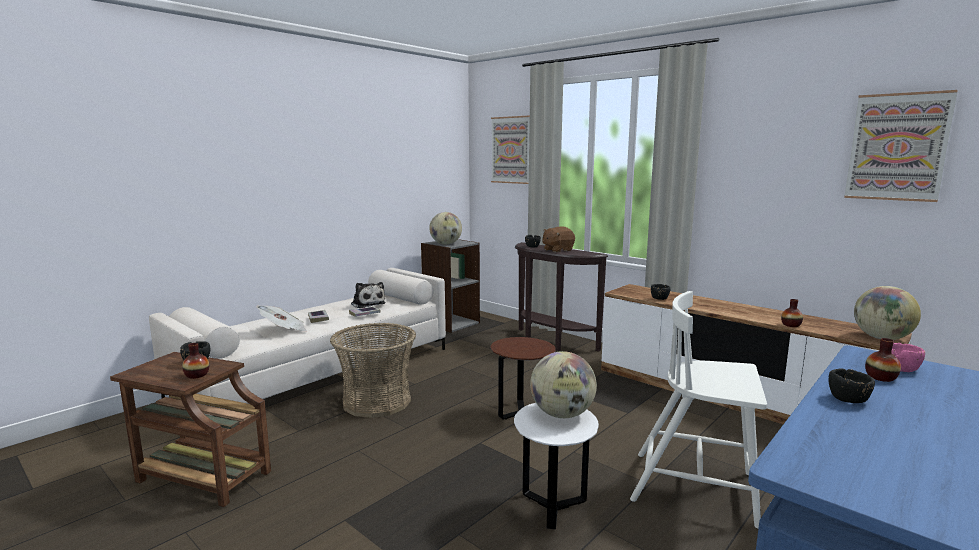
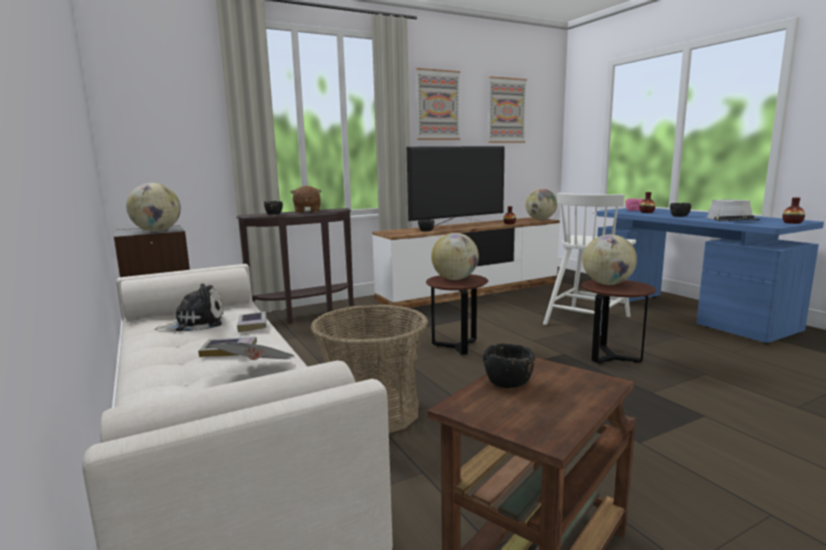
camera: 70 degrees left, 0 degrees up
(197, 375) = (569, 378): vase -> vase (792, 223)
(510, 150) = (180, 101): picture -> picture (437, 105)
(526, 345) = (455, 279): none -> globe
(553, 508) = (612, 358): white side table -> brown side table
(726, 305) = (457, 225): none -> television
(855, 442) = (732, 219): none -> grey hat

